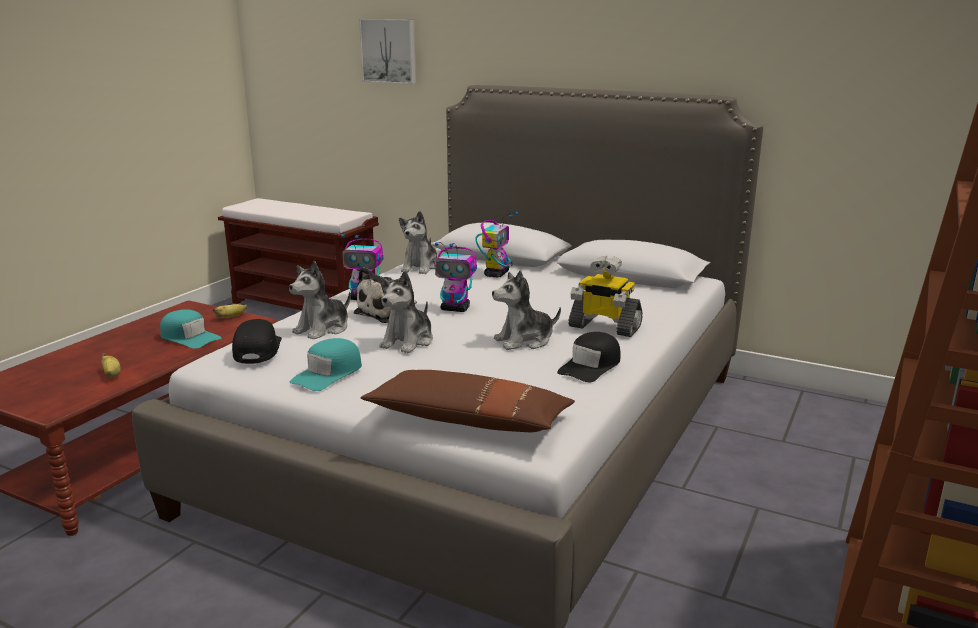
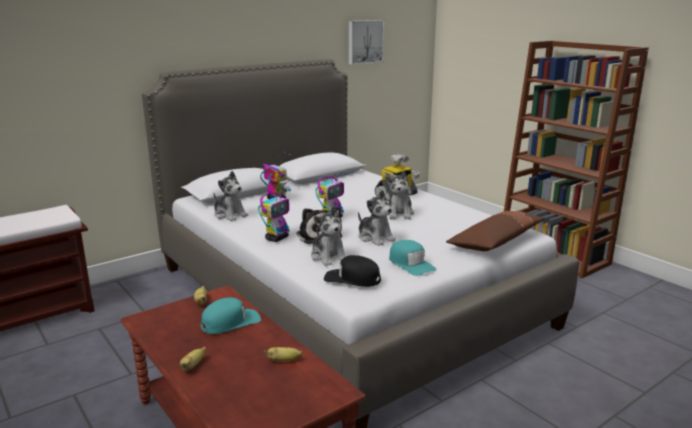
camera: 65 degrees left, 0 degrees up
(100, 343) = (193, 366): none -> banana
(389, 51) = (61, 52): picture -> picture (365, 41)
(591, 366) = (446, 208): black cap -> none

